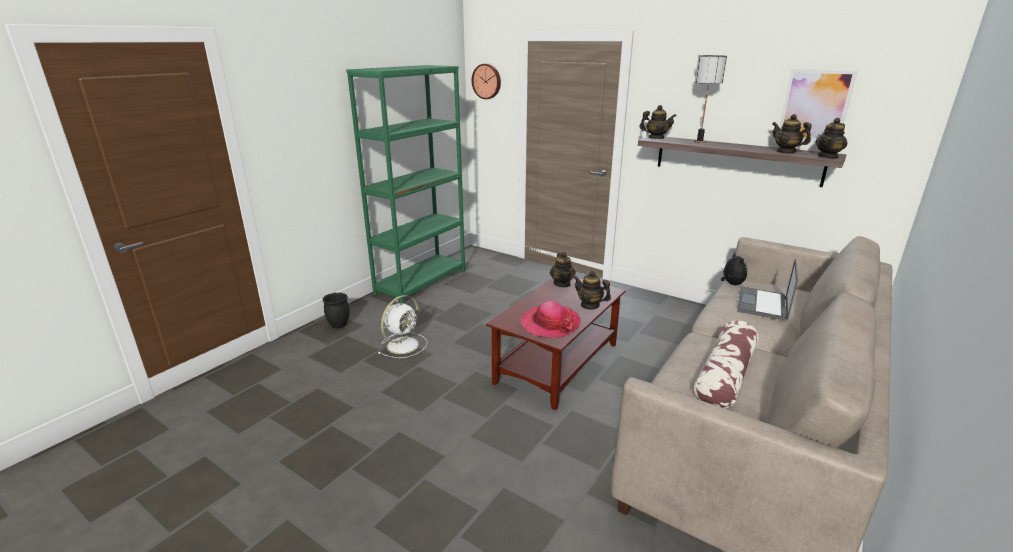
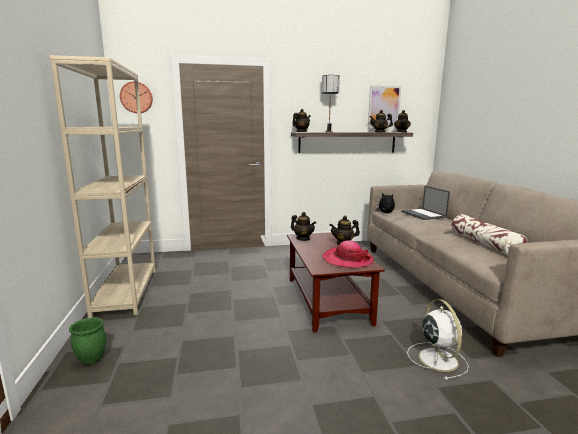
camera: 45 degrees left, 10 degrees down
(339, 325) = (92, 359): black planter -> green planter
(404, 344) = (195, 342): white fan -> white fan (437, 358)
(421, 282) = (126, 292): green bookcase -> beige bookcase

